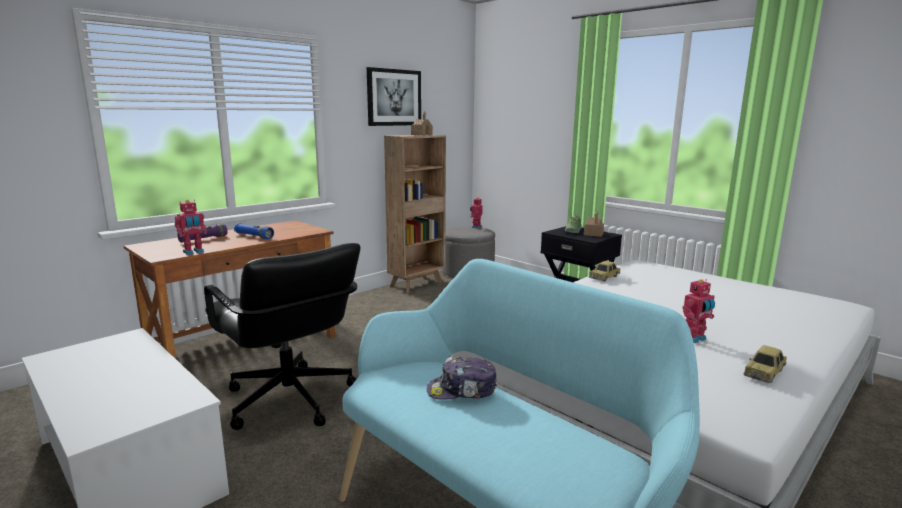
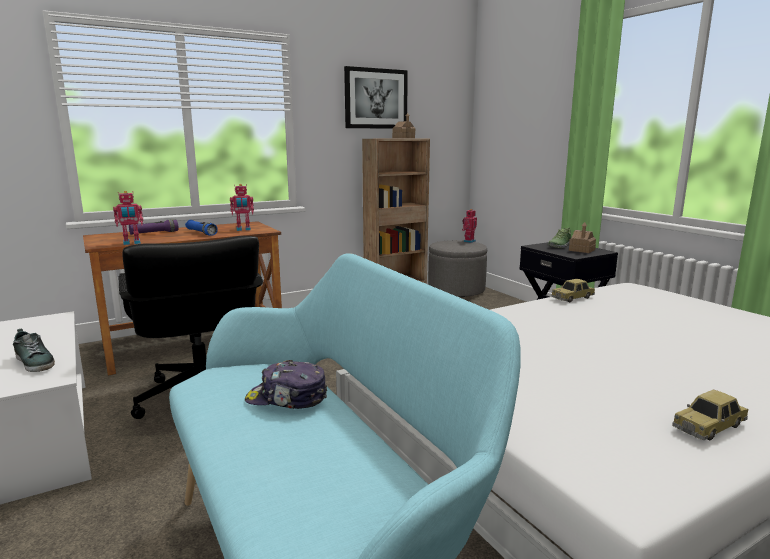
camera: 15 degrees right, 0 degrees up
(155, 386) = (35, 362): none -> shoe
(694, 339) = (636, 375): toy robot -> toy robot (243, 229)

